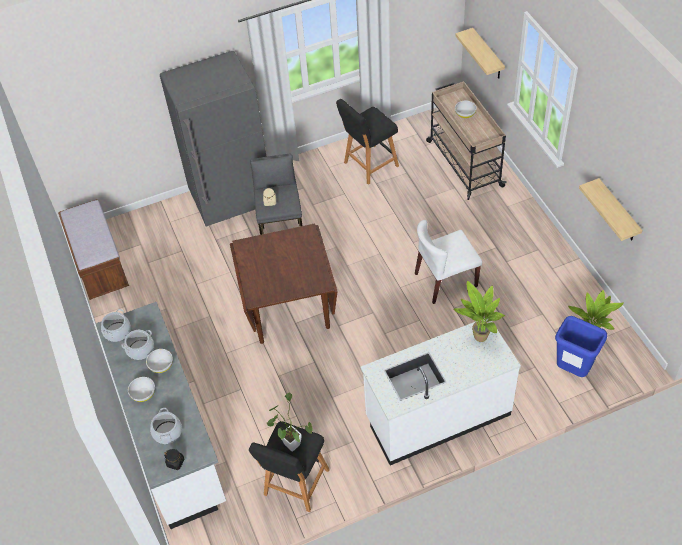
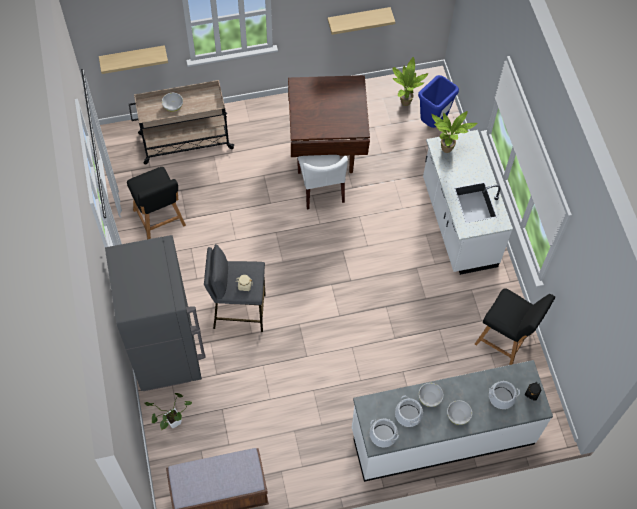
camera: 85 degrees left, 10 degrees up
(290, 314) = (328, 319): brown dining table -> brown dining table (327, 147)
(290, 442) = (509, 311): potted plant -> potted plant (172, 424)

